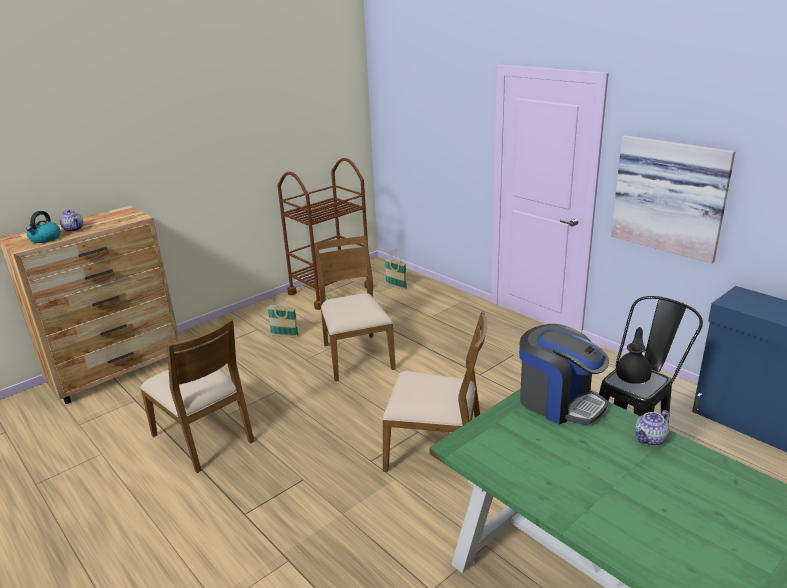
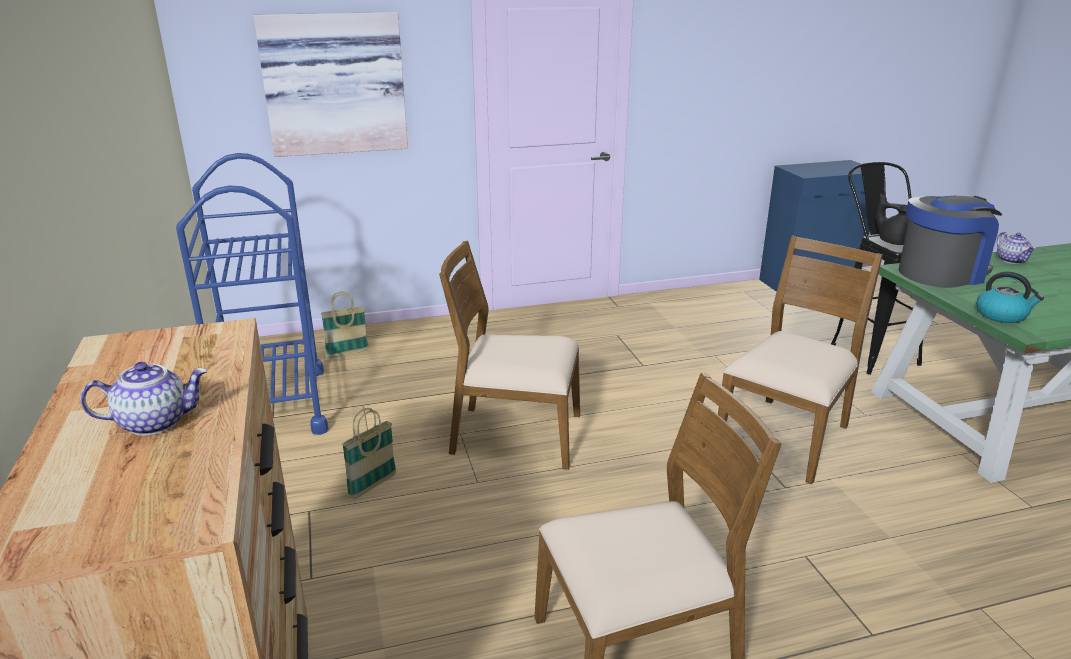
camera: 65 degrees left, 0 degrees up
(45, 239) = (170, 474): kettle -> kettle (1002, 315)
(330, 290) = (274, 406): brown cart -> blue cart
(670, 196) = (711, 93): picture -> picture (334, 84)

